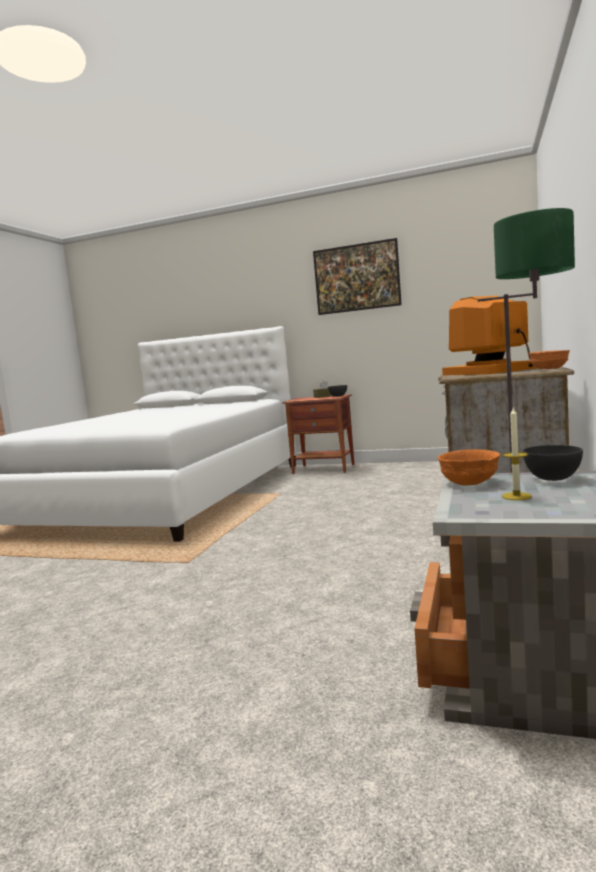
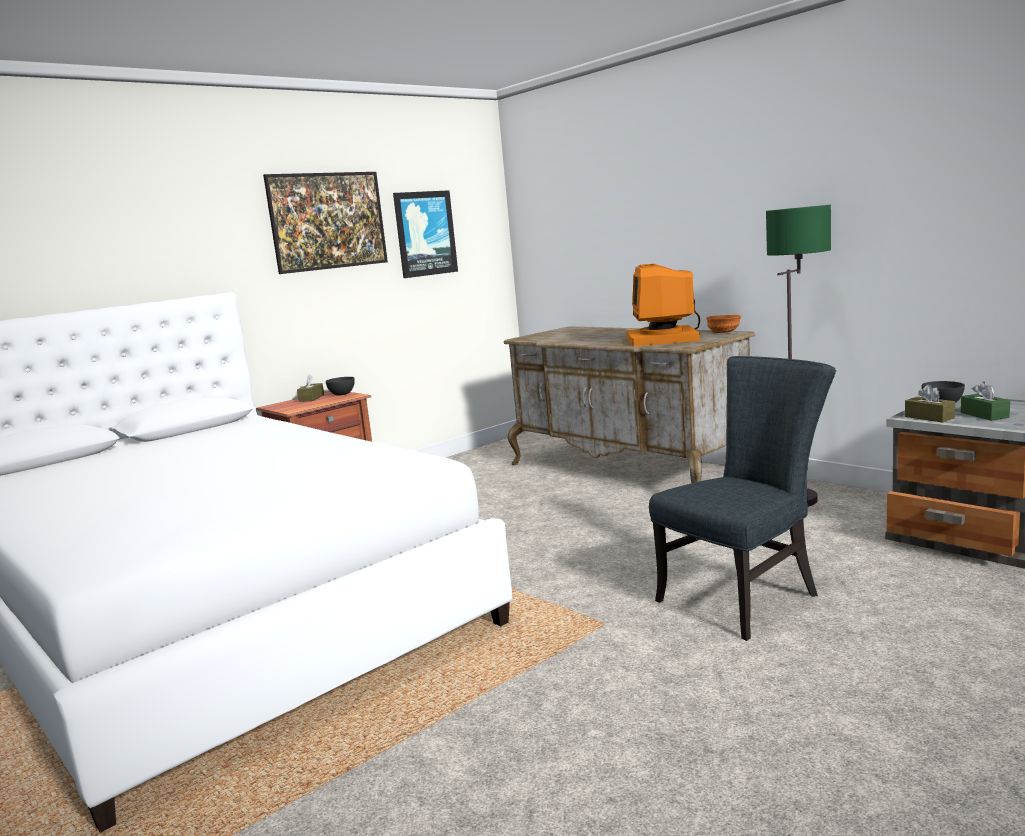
camera: 60 degrees left, 5 degrees up
(258, 590) = (745, 596): none -> grey chair
(440, 281) = (425, 233): none -> picture
(470, 482) = (929, 417): orange bowl -> brown tissue box
(516, 496) = (984, 415): candle -> green tissue box

